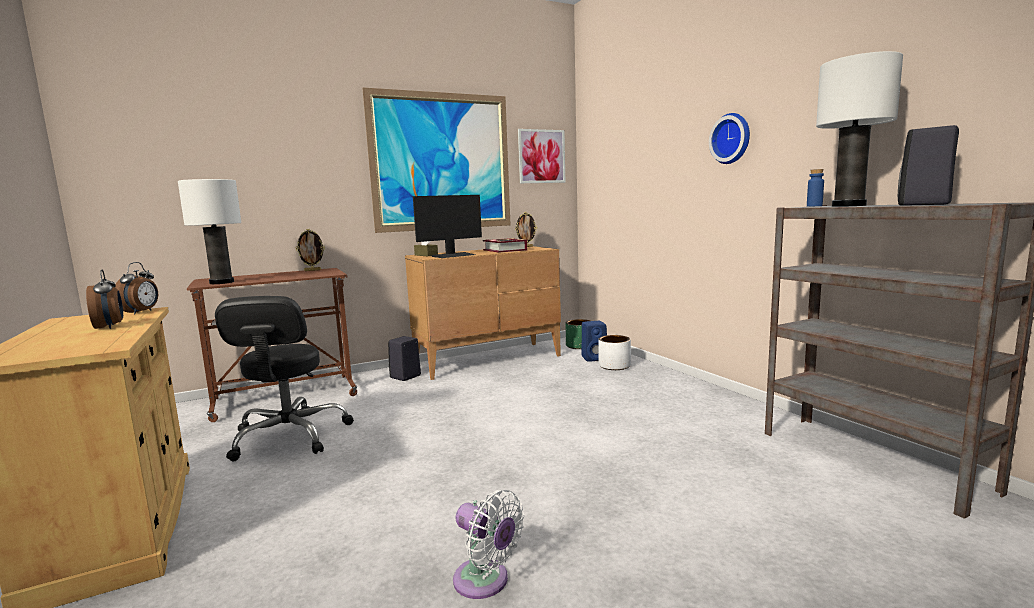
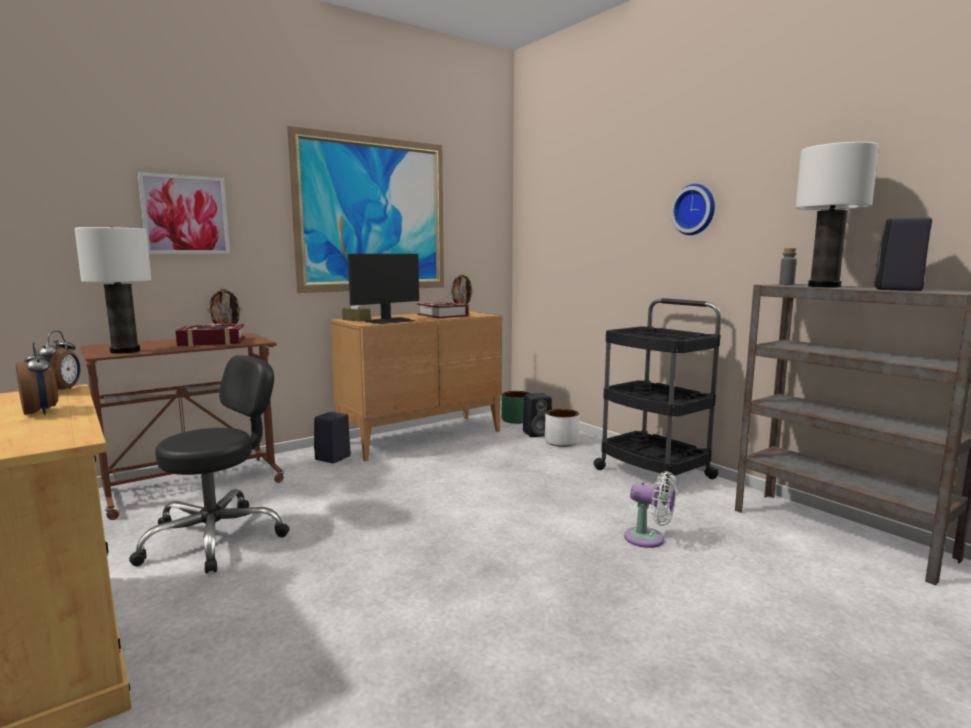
camera: 10 degrees left, 0 degrees up
(288, 438) = (220, 536): black office chair -> black office chair turned 120 degrees counterclockwise
(296, 275) = (212, 342): none -> book
(485, 582) = (513, 683): white fan -> white fan (649, 539)
(541, 156) = (477, 213): picture -> picture (185, 215)
(595, 358) = (538, 433): blue speaker -> black speaker
(693, 396) = (652, 473): none -> black cart
(814, 206) = (786, 284): blue bottle -> grey bottle

